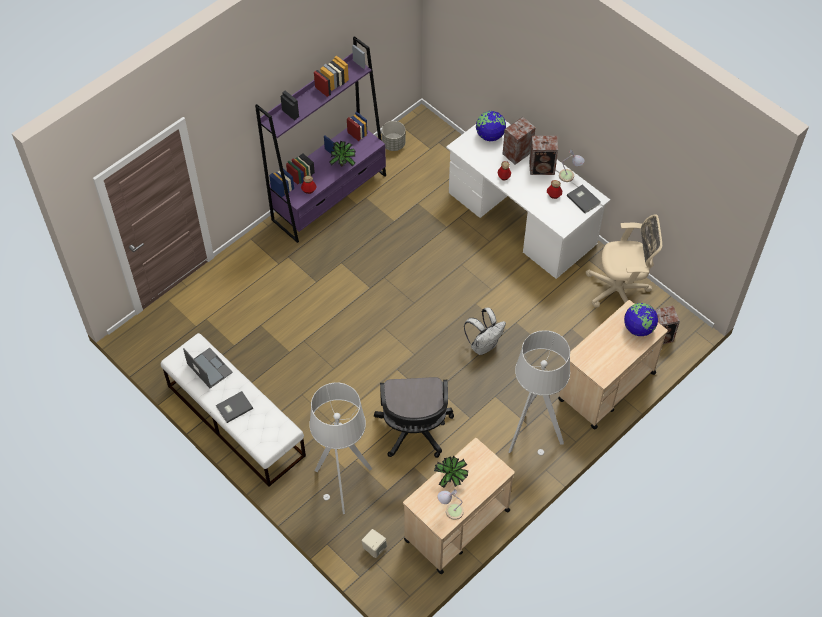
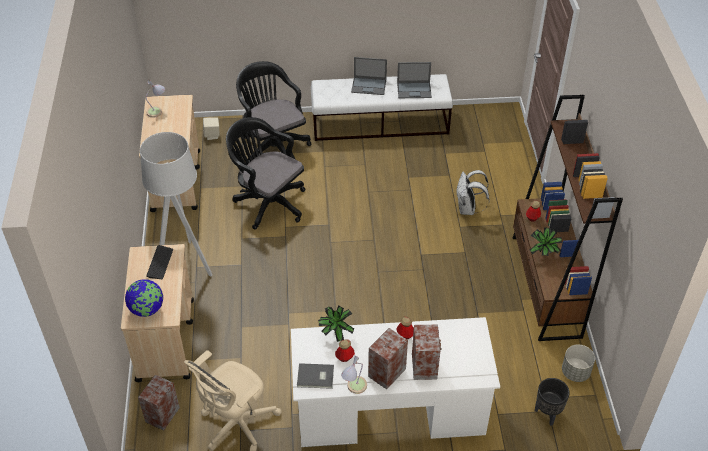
camera: 130 degrees right, 10 degrees down
(233, 407) = (369, 86): grey book -> laptop
(330, 197) = (546, 286): purple bookcase -> brown bookcase
(343, 484) = (273, 146): grey floor lamp -> black office chair
(441, 141) = (547, 414): none -> black planter
(451, 480) = (175, 123): potted plant -> potted plant (335, 335)
(484, 345) = (291, 288): white backpack -> white backpack (468, 209)
(490, 135) = (467, 360): globe -> none
(596, 356) = (160, 263): none -> keyboard

